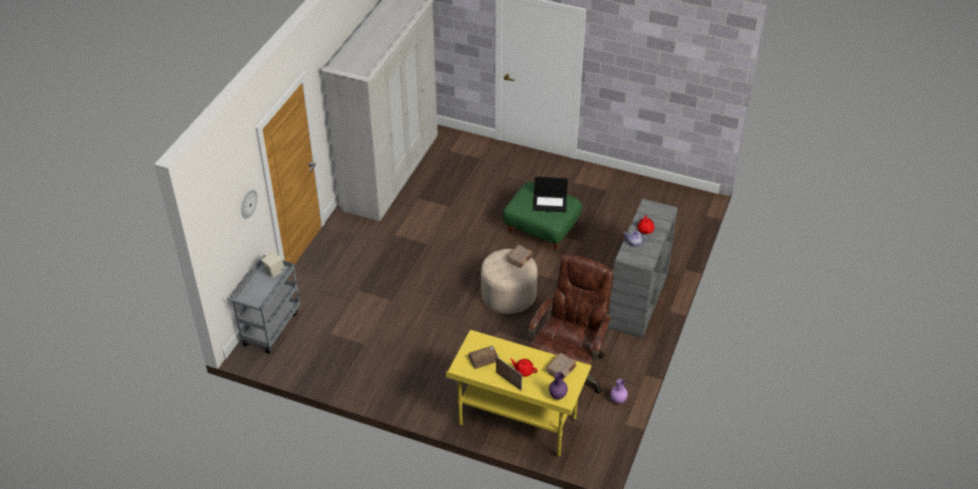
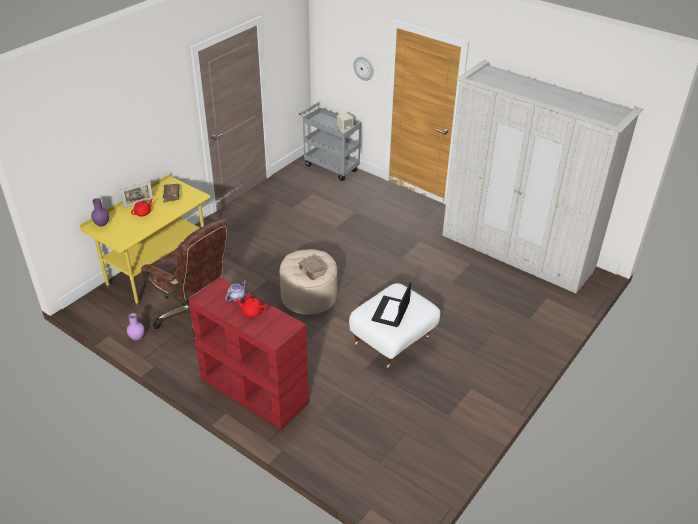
camera: 105 degrees right, 5 degrees down
(542, 230) = (393, 341): green ottoman -> white ottoman
(561, 370) = (127, 232): brown book -> none
(639, 301) = (253, 391): grey bookcase -> red bookcase

